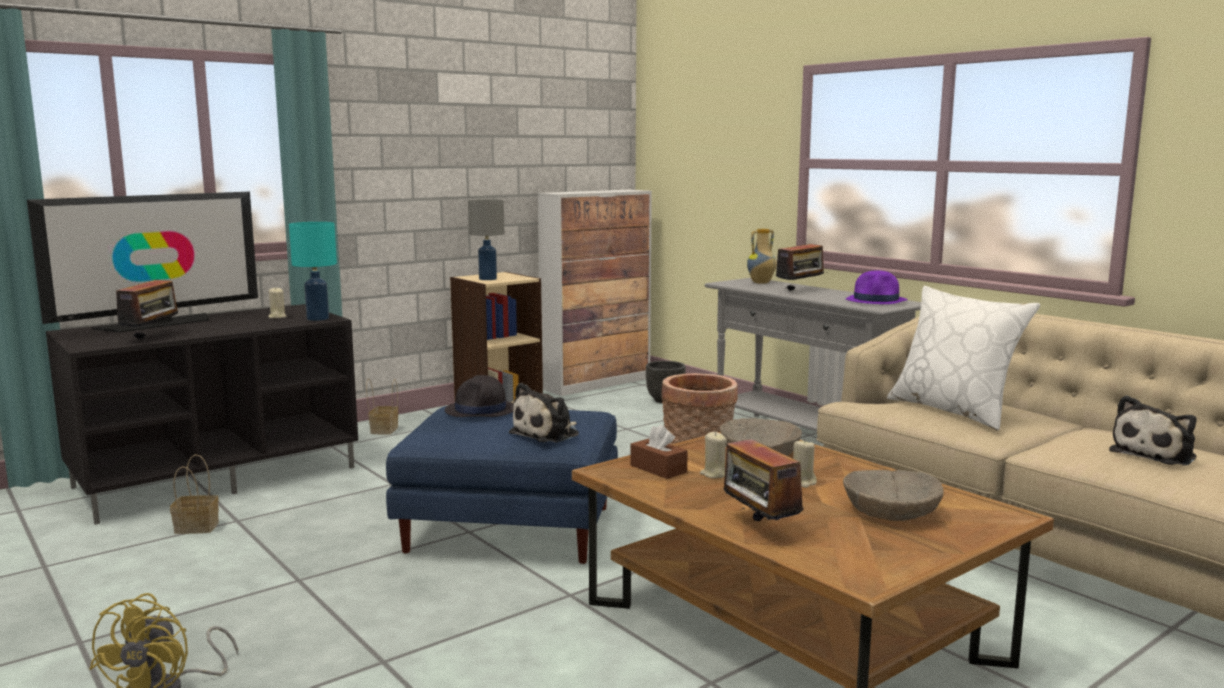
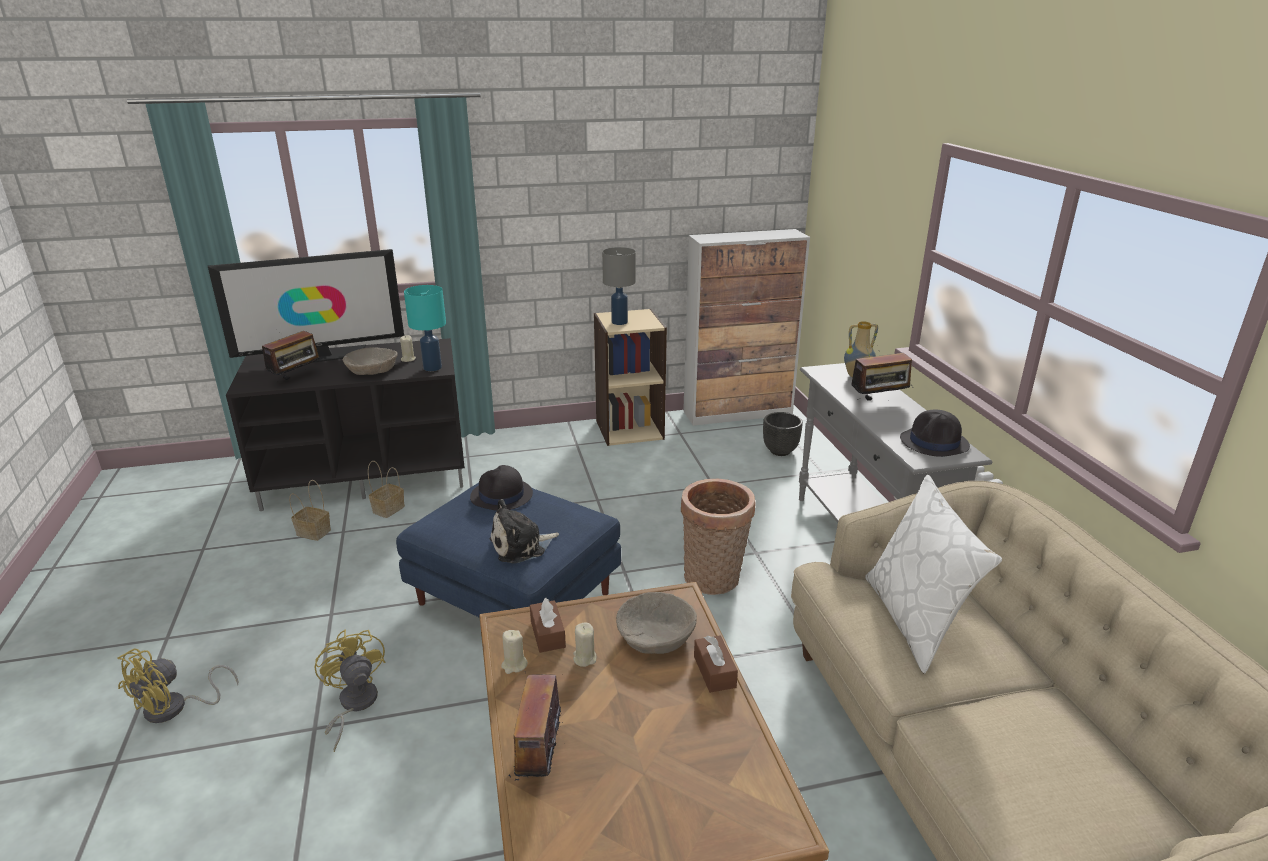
camera: 25 degrees right, 15 degrees up
(384, 430) = (519, 442): basket -> basket (389, 508)
(412, 635) = (353, 705): none -> yellow fan
(803, 482) = (647, 698): beige candle -> beige candle (514, 665)
(838, 460) = (714, 672): none -> brown tissue box
(876, 301) = (934, 443): purple hat -> black hat
(891, 511) = (679, 776): beige bowl -> beige bowl (372, 370)
(1155, 454) = (1061, 781): plush toy -> none

